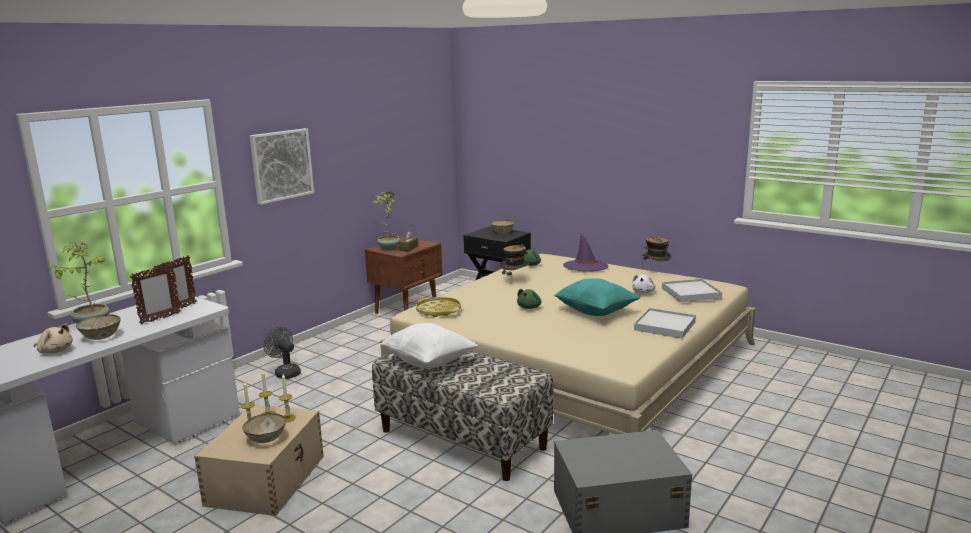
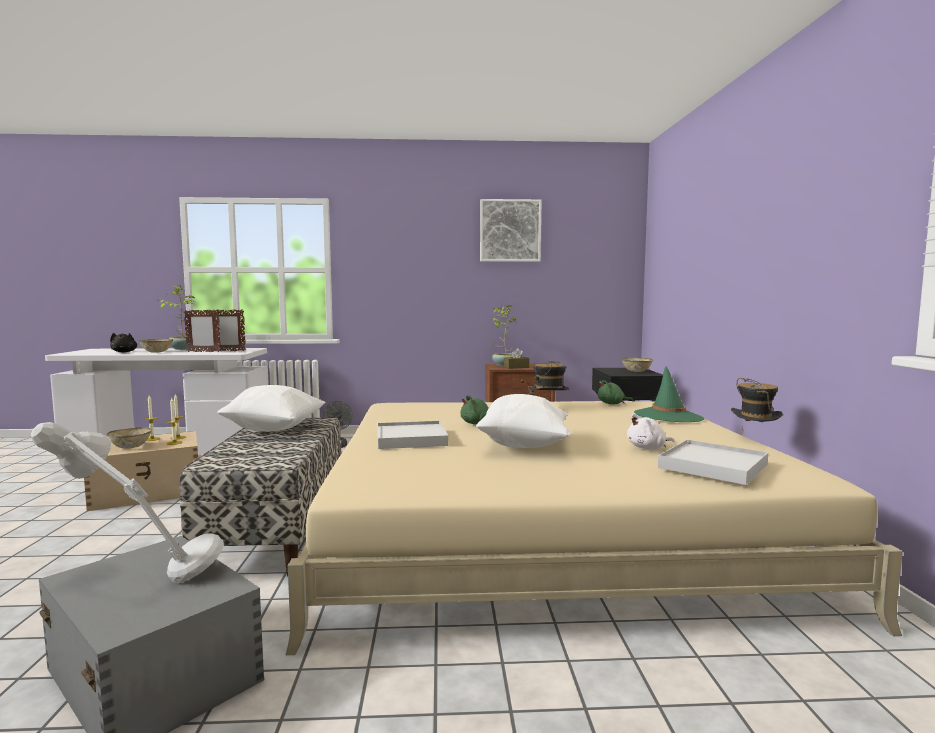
camera: 50 degrees right, 10 degrees down
(55, 351) = (124, 352): beige plush toy -> black plush toy
(281, 165) = (394, 263): picture -> picture (510, 231)
(438, 311) = (409, 407): yellow tray -> none
(585, 266) = (668, 416): purple hat -> green hat
(595, 312) = (524, 445): turquoise pillow -> white pillow
(611, 458) = (139, 578): none -> grey table lamp
(664, 326) = (552, 481): white tray -> white tray (410, 439)

